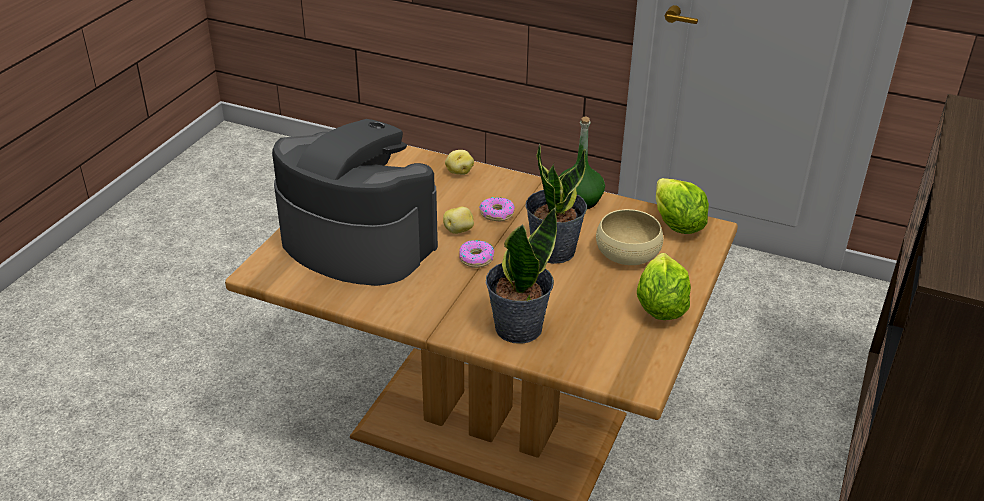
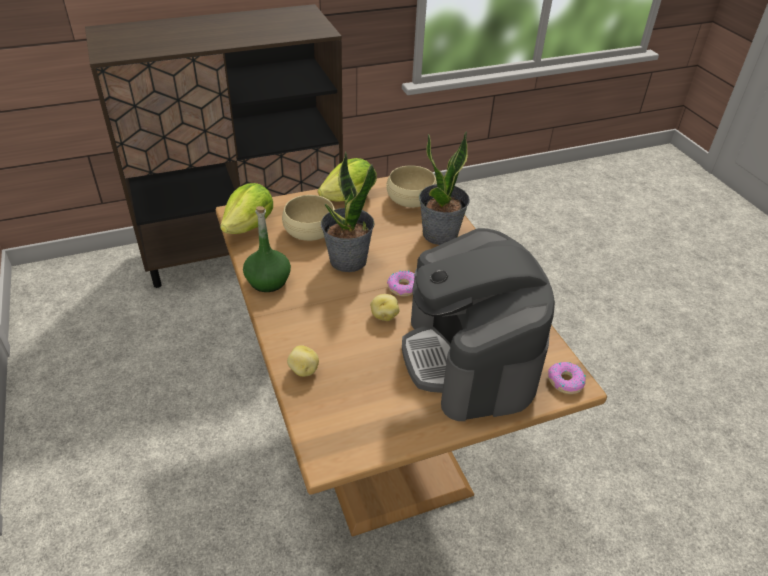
camera: 135 degrees left, 5 degrees up
(497, 213) = (338, 310): donut -> donut (565, 381)
(606, 349) = (411, 199): none -> beige bowl

